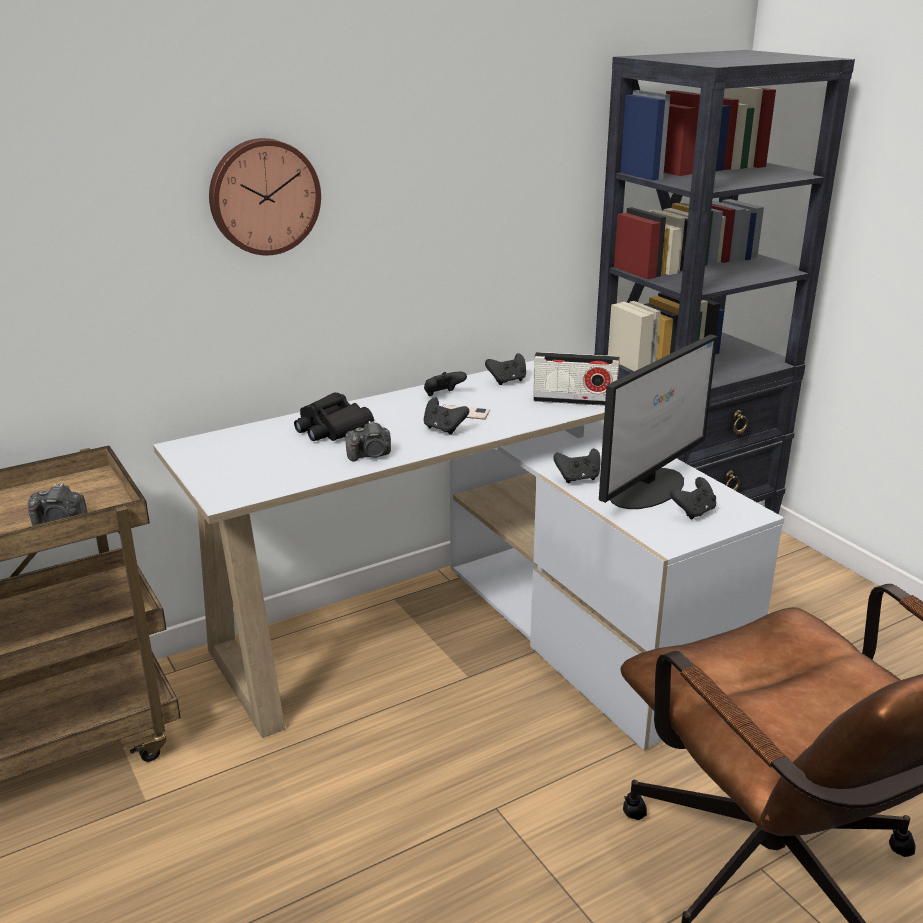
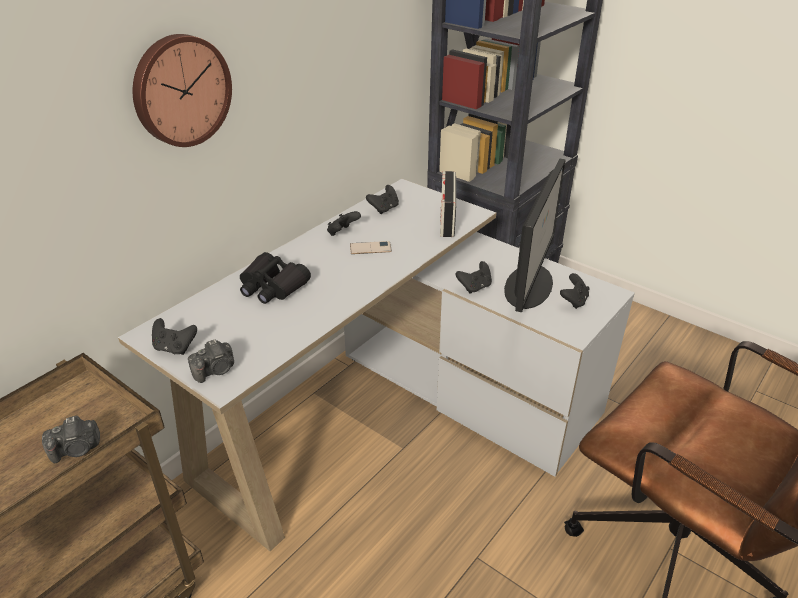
camera: 20 degrees left, 10 degrees up
(370, 455) = (322, 308): camera -> camera (215, 370)
(443, 429) = (365, 268): black game controller -> black game controller (175, 348)
(574, 401) = (447, 220): radio -> radio turned 105 degrees clockwise

